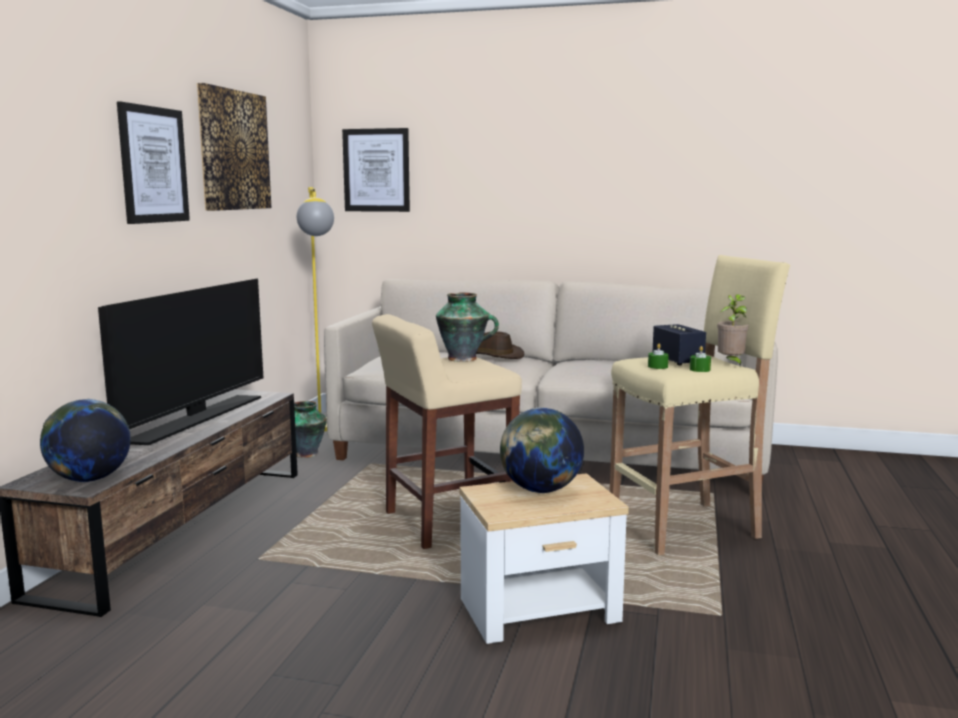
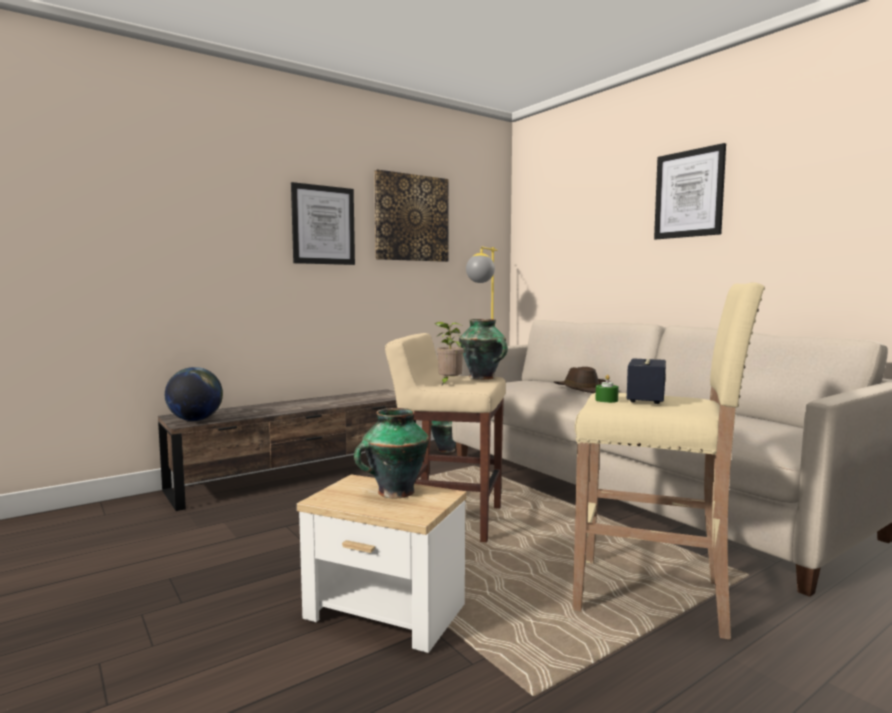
camera: 40 degrees right, 5 degrees down
(196, 419) = (325, 401): television -> none
(376, 170) = (547, 232): picture -> picture (689, 194)
(540, 490) = (394, 492): globe -> vase
(700, 369) = (641, 408): green candle -> none
(731, 364) = (702, 409): potted plant -> potted plant (449, 384)

